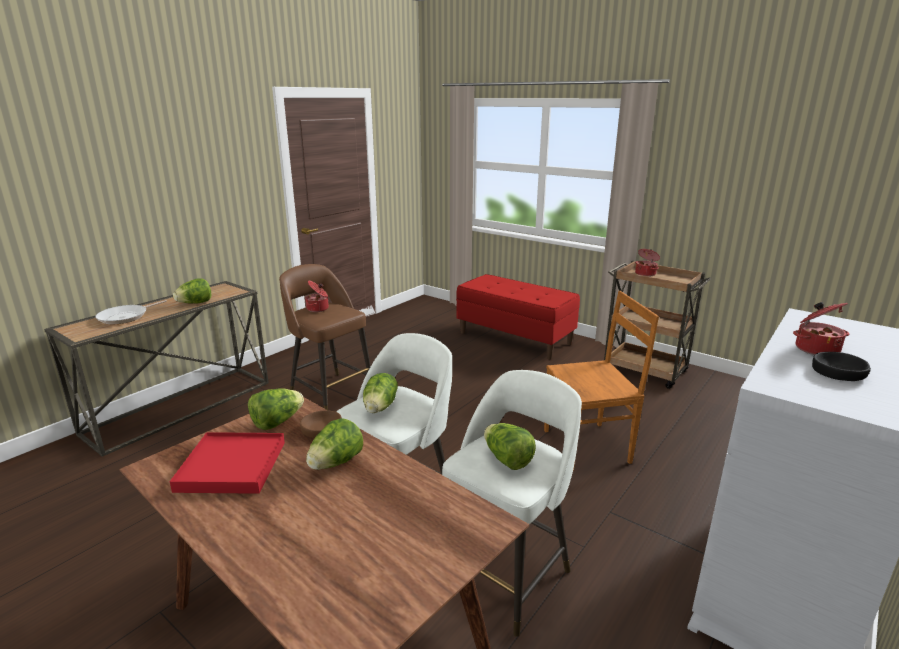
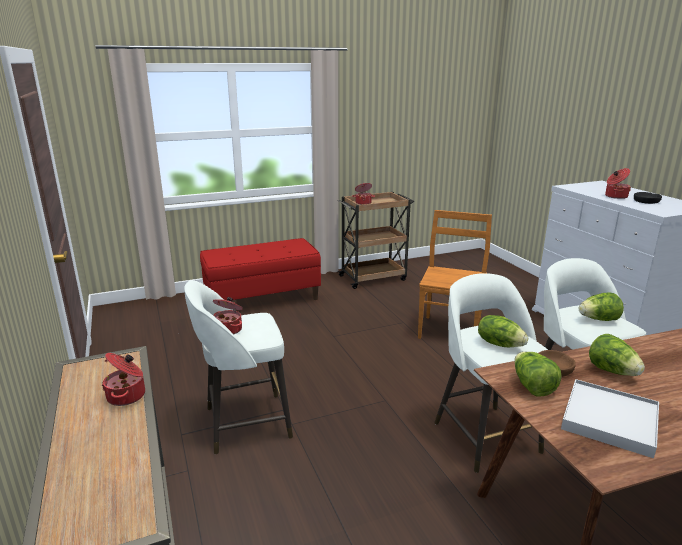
camera: 60 degrees left, 0 degrees up
(126, 317) = (94, 468): frying pan -> none
(195, 303) = (127, 396): lettuce -> cooking pot
(232, 466) = (609, 420): red tray -> white tray
(330, 392) = (244, 423): brown stool -> white stool

